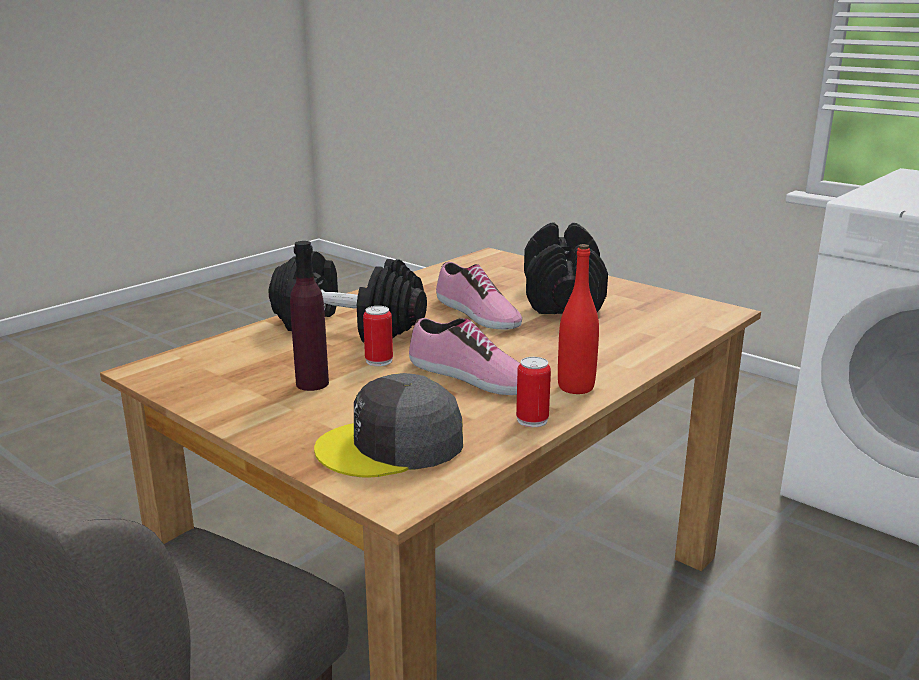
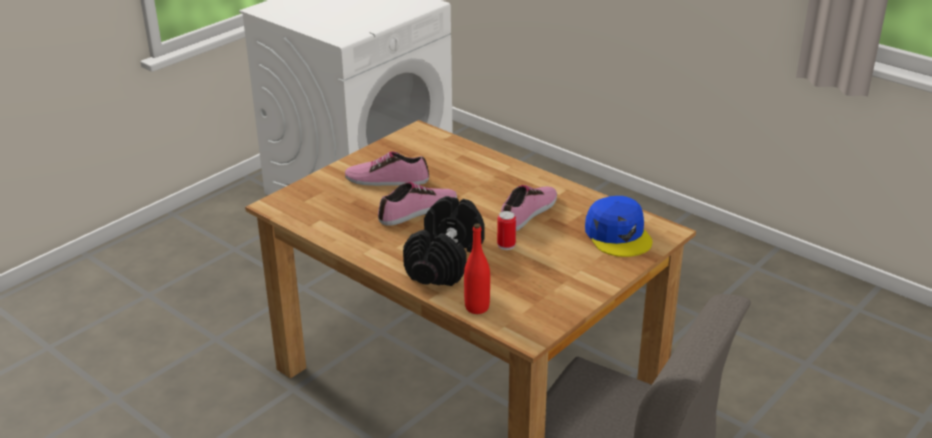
camera: 90 degrees left, 10 degrees up
(312, 383) = (544, 266): purple bottle -> none
(392, 445) = (618, 235): grey cap -> blue cap
(532, 420) = (581, 196): can -> none
(562, 297) = (387, 179): black dumbbell -> shoe
(576, 387) = (539, 183): red bottle -> red bottle (477, 307)

